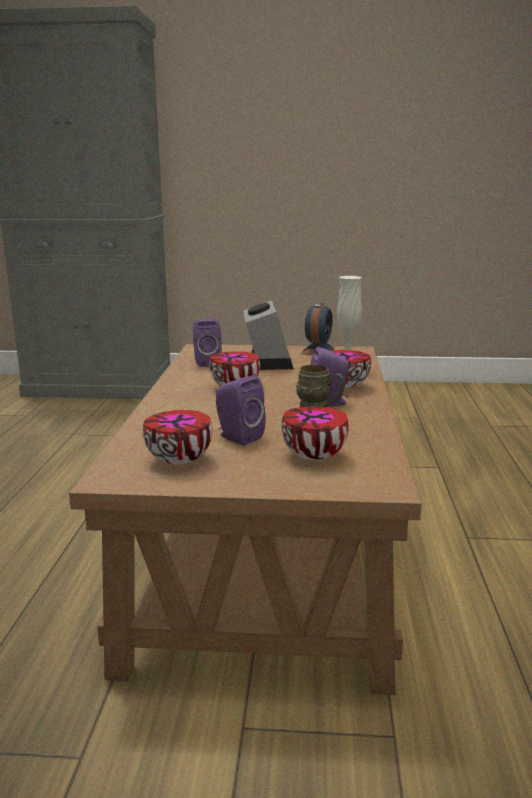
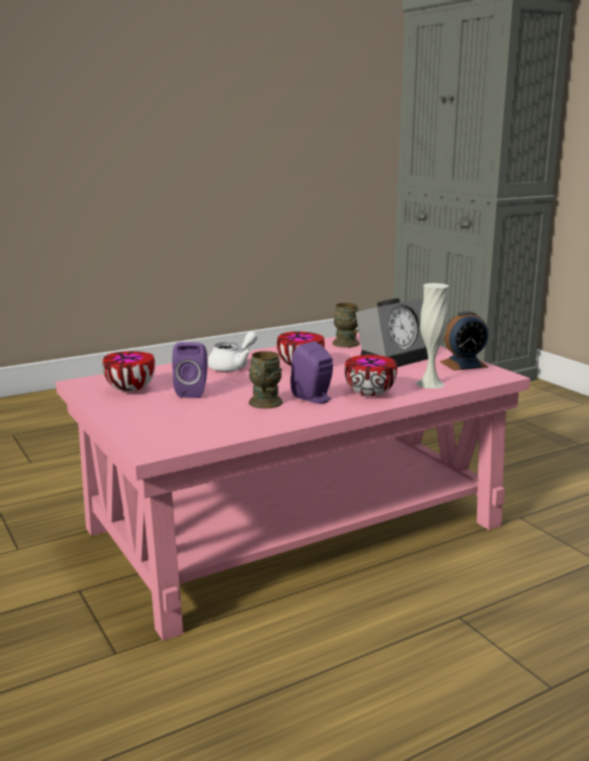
camera: 55 degrees right, 0 degrees up
(188, 408) = (233, 366): none -> white teapot
(206, 362) = (350, 344): purple speaker -> brown mug
(265, 550) = (295, 526): brown coffee table -> pink coffee table
(315, 457) = (184, 419): bowl -> none

